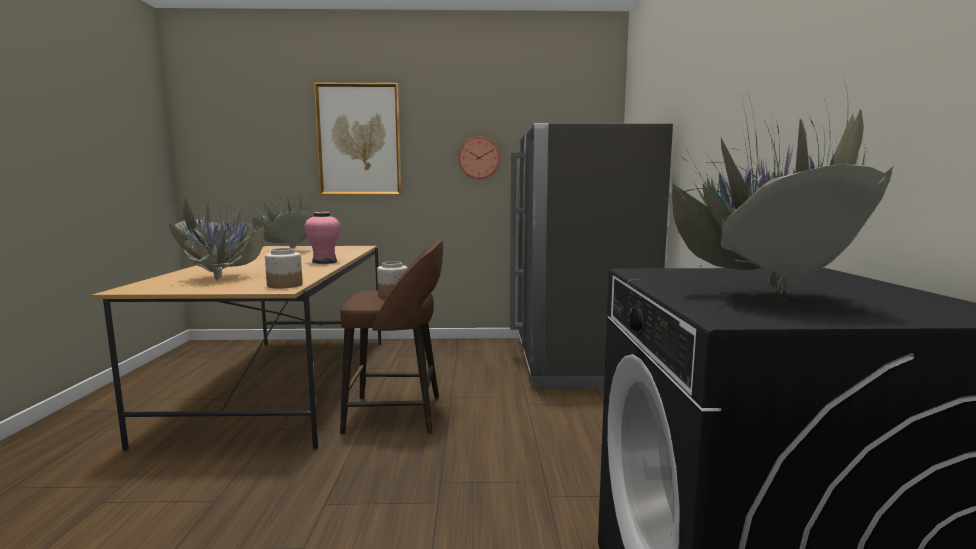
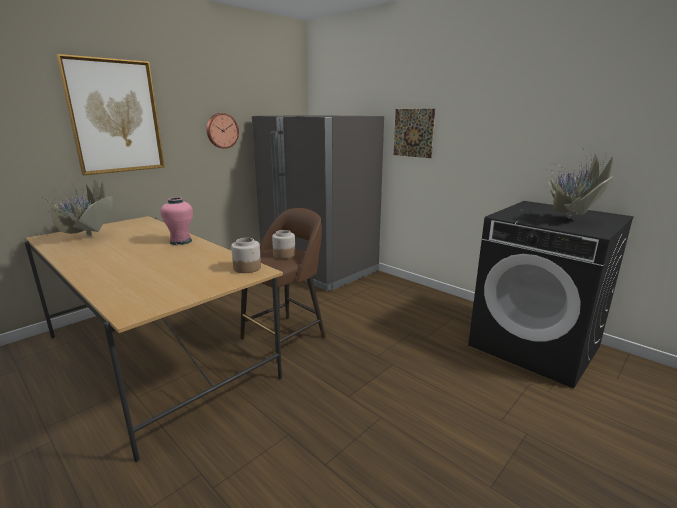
camera: 45 degrees left, 10 degrees up
(223, 279) = (170, 278): potted plant -> none
(698, 144) = (413, 133): none -> picture

